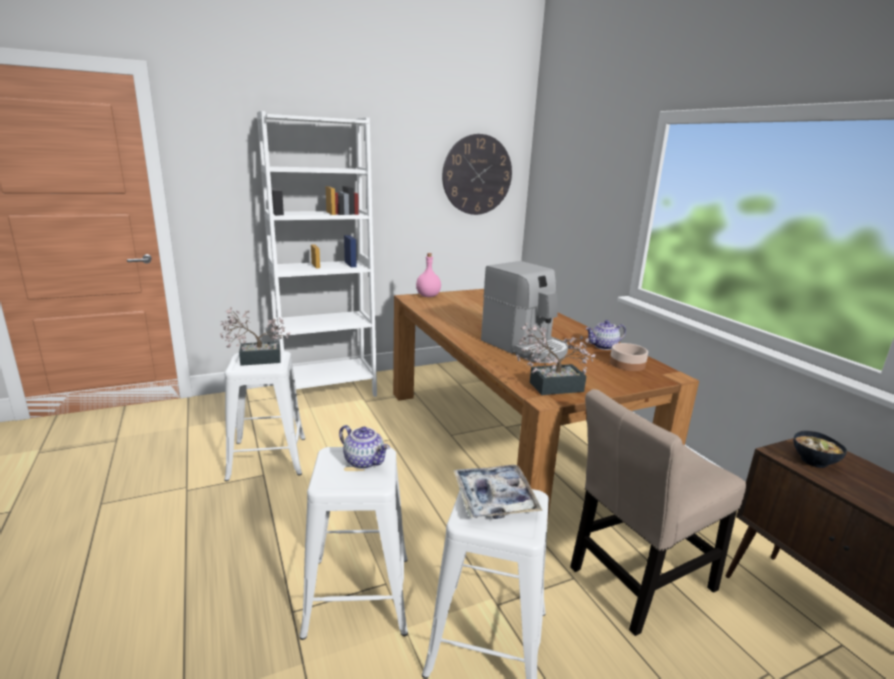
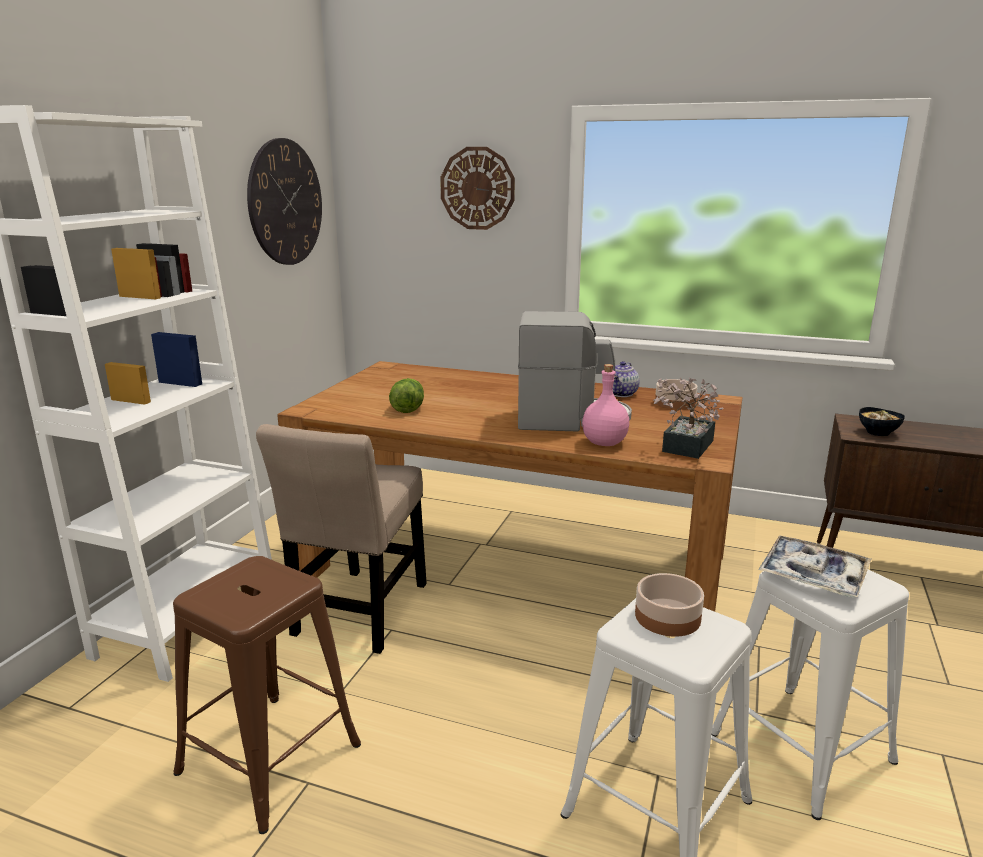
camera: 45 degrees left, 0 degrees up
(255, 359) = (237, 590): potted plant -> none
(267, 458) = (269, 758): white stool -> brown stool
(365, 461) = (667, 616): teapot -> bowl
(428, 296) = (324, 400): pink bottle -> pink bottle (603, 443)
(456, 311) = (407, 407): none -> lettuce
(596, 175) = (477, 188): none -> wall clock
(637, 582) = (793, 617): beige chair -> beige chair (359, 613)

